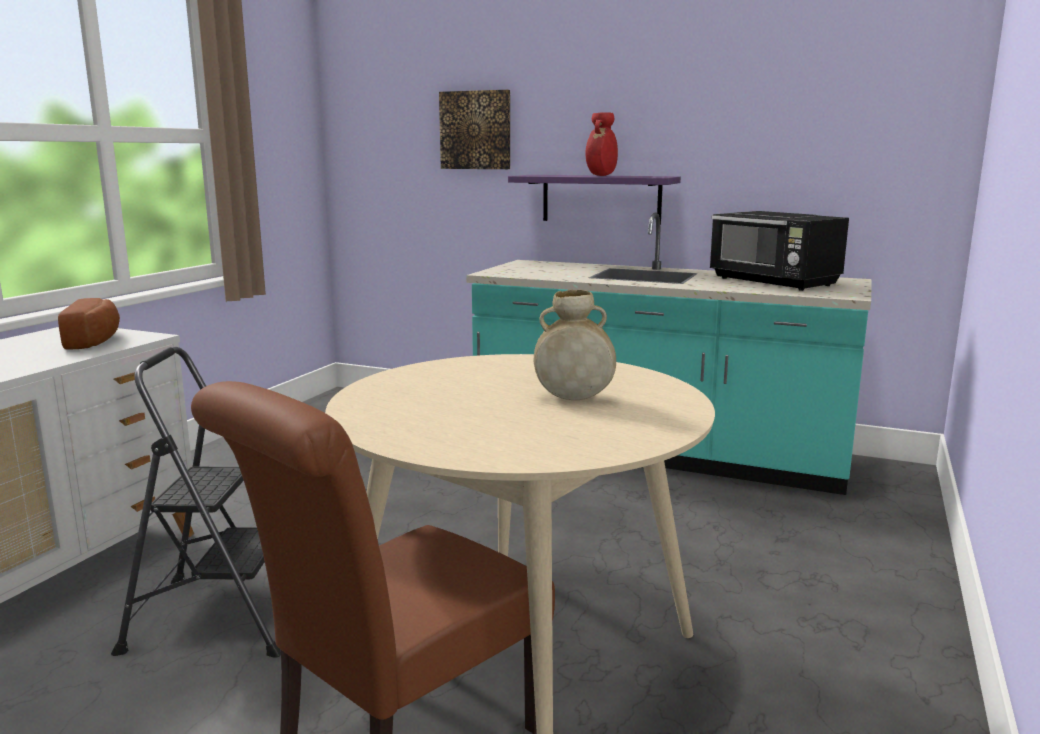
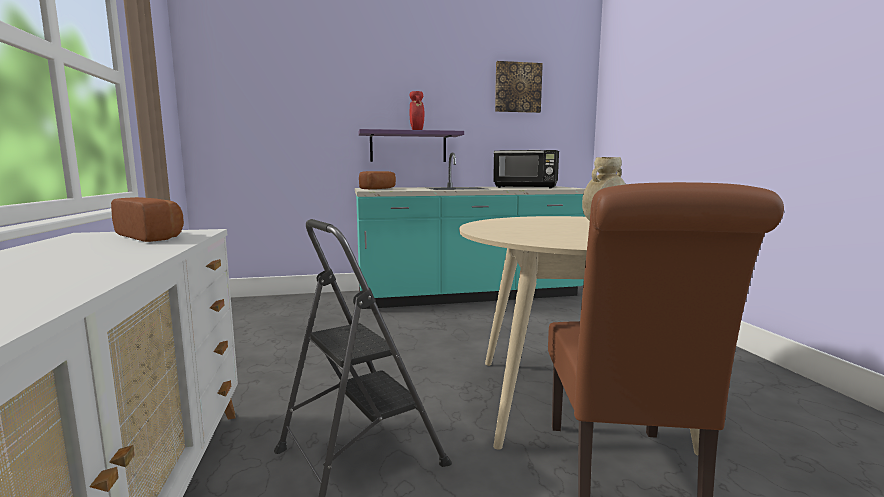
camera: 35 degrees left, 5 degrees down
(476, 130) = (317, 101): picture -> picture (517, 87)
(529, 267) = (380, 188): none -> bread

